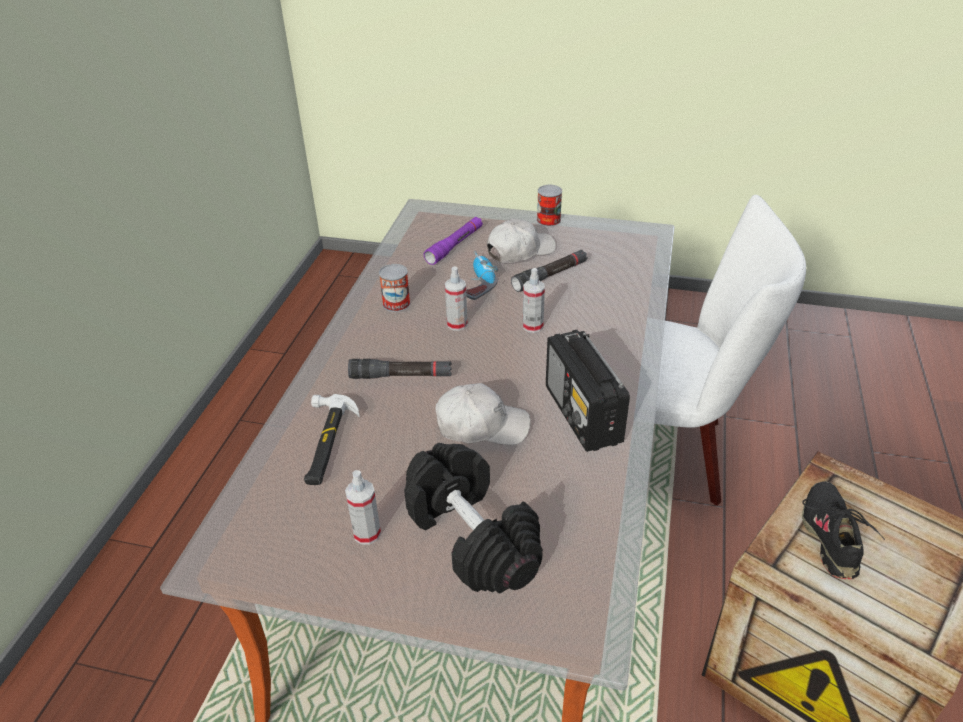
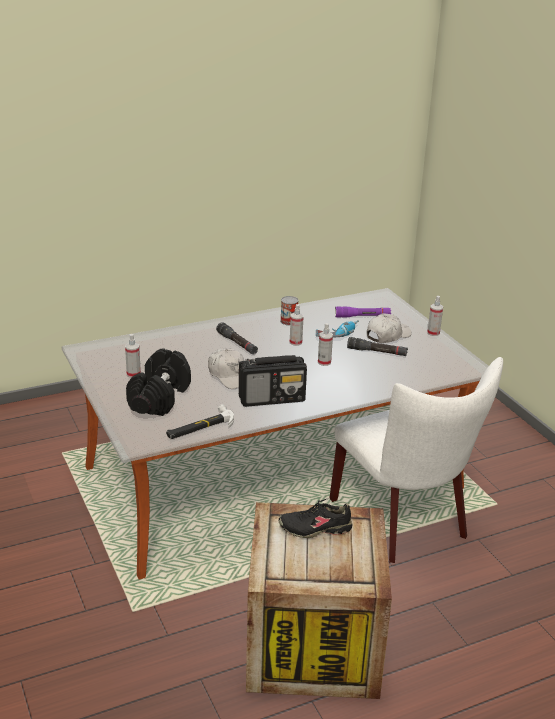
camera: 50 degrees right, 10 degrees down
(326, 442) = (172, 344): hammer -> hammer (200, 427)
(520, 251) = (387, 335): white cap -> white cap turned 60 degrees counterclockwise
(548, 220) = (433, 333): can -> spray bottle
(583, 415) = (272, 398): radio -> radio turned 135 degrees counterclockwise
(831, 536) = (315, 528): black shoe -> black shoe turned 150 degrees counterclockwise

